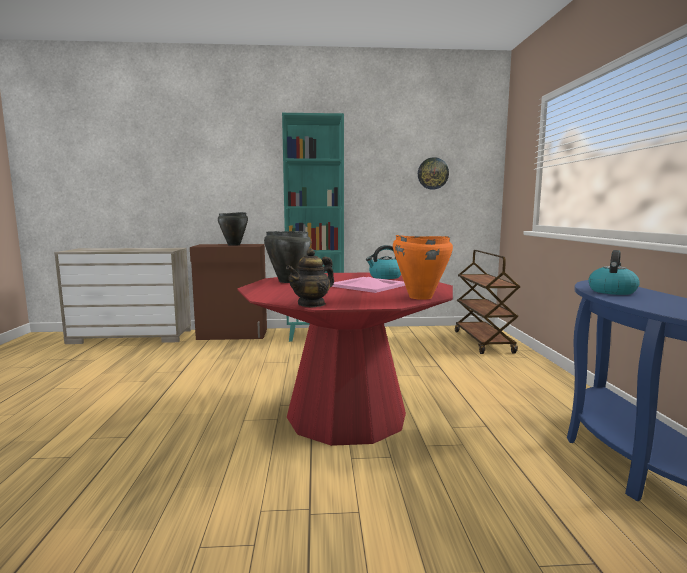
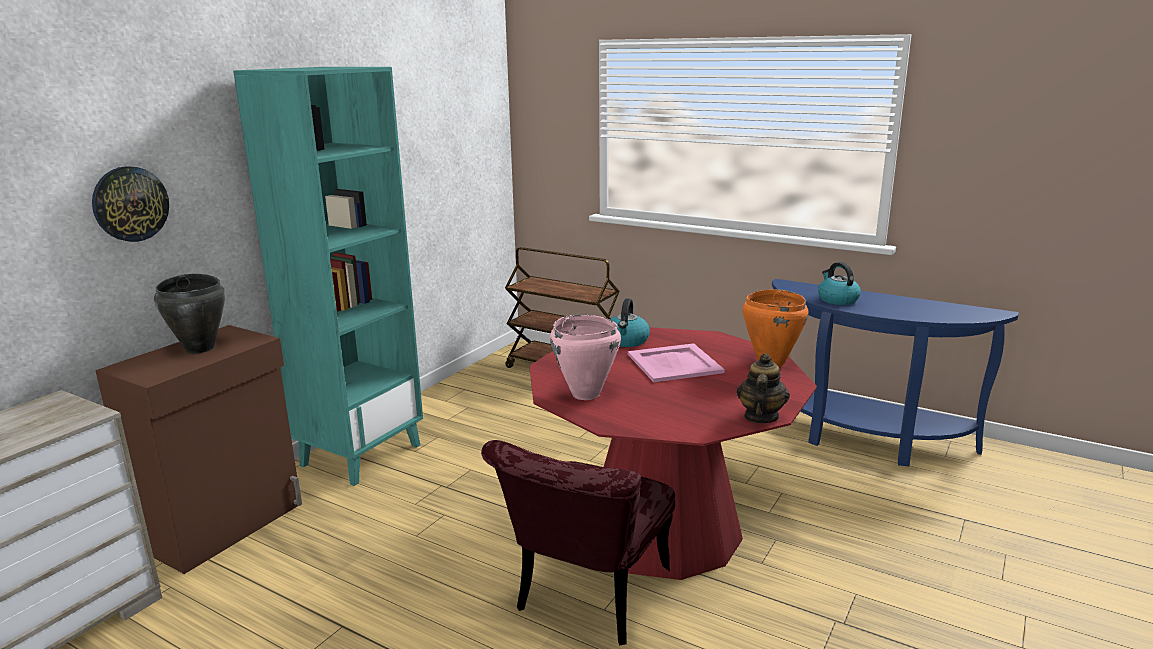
camera: 55 degrees left, 10 degrees up
(246, 413) = (587, 601): none -> red chair
(287, 281) = (585, 394): black cooking pot -> pink cooking pot
(311, 304) = (760, 417): teapot -> teapot turned 150 degrees counterclockwise
(432, 173) = (443, 139): wall clock -> wall clock (130, 204)

